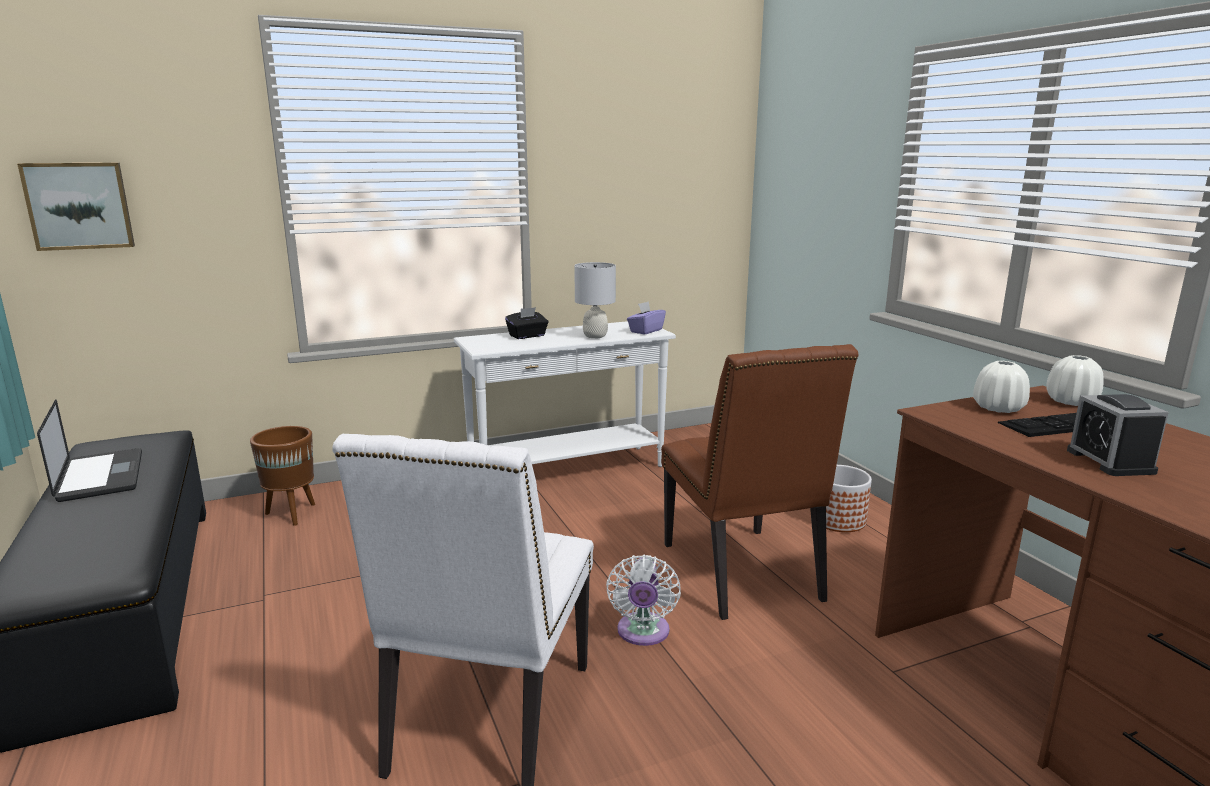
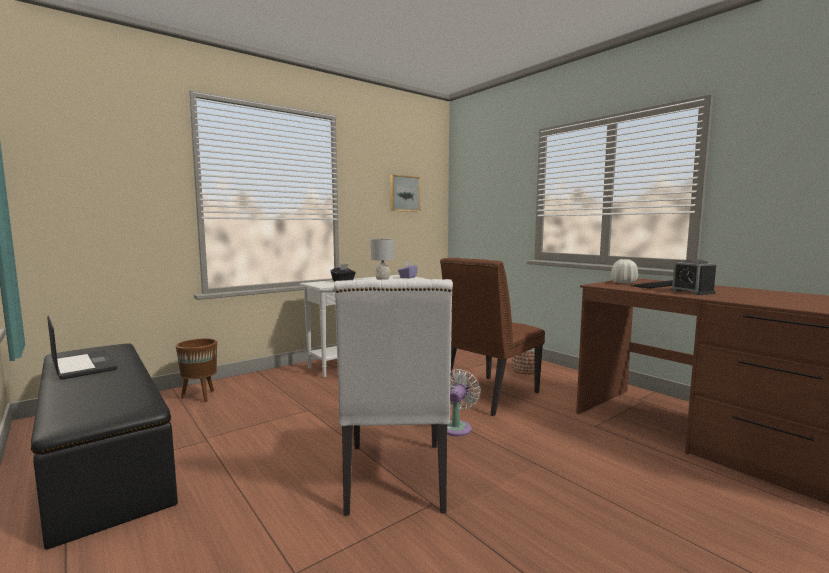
camera: 15 degrees left, 10 degrees down
(79, 206) = (62, 194): picture -> picture (404, 193)
(642, 633) = (457, 427): white fan -> white fan turned 150 degrees counterclockwise
(740, 571) = (490, 395): brown chair -> brown chair turned 75 degrees clockwise
(1071, 402) = (650, 280): white vase -> none

